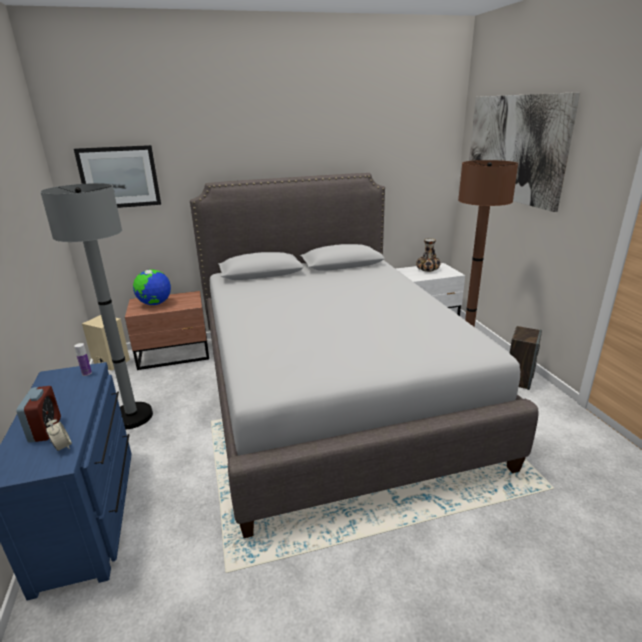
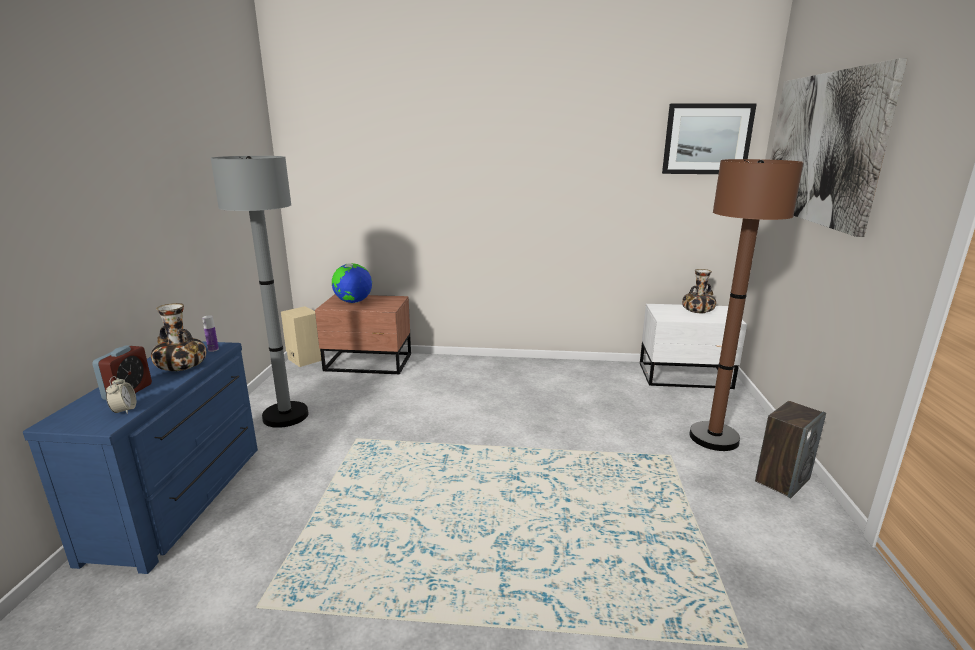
camera: 20 degrees right, 5 degrees down
(71, 394) = (181, 365): none -> vase
(119, 177) = (337, 161): picture -> picture (707, 139)
(331, 391) = (511, 437): grey bed -> none

